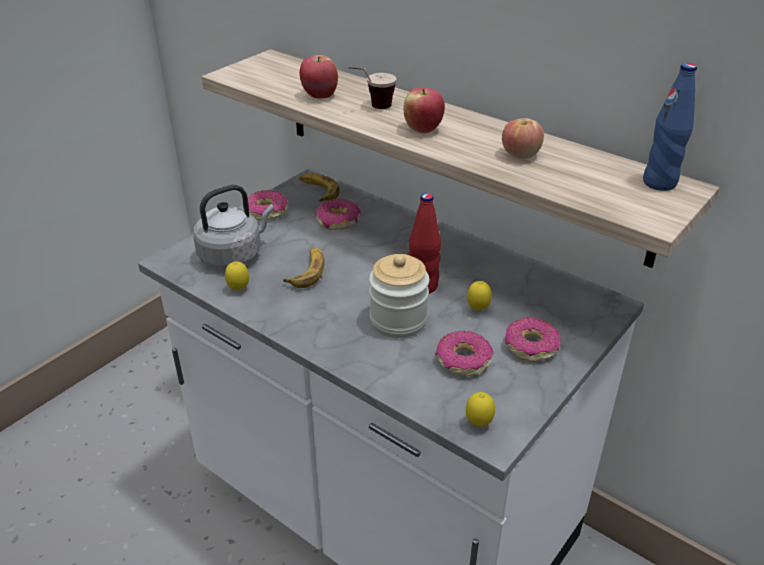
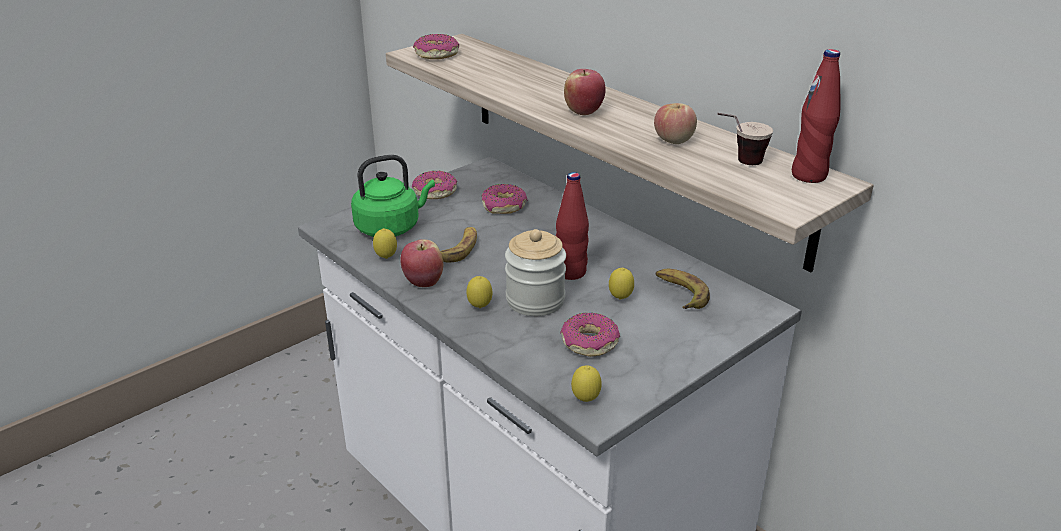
camera: 10 degrees right, 5 degrees down
(234, 255) = (391, 227): grey kettle -> green kettle
(318, 191) = (492, 178): banana -> banana (680, 293)
(320, 95) = (493, 76): apple -> apple (423, 282)
(347, 334) = (480, 307): none -> lemon
(371, 108) = (540, 90): cup -> cup (738, 164)
(531, 346) = (664, 337): donut -> donut (436, 55)
(659, 183) = (809, 175): blue bottle -> red bottle

